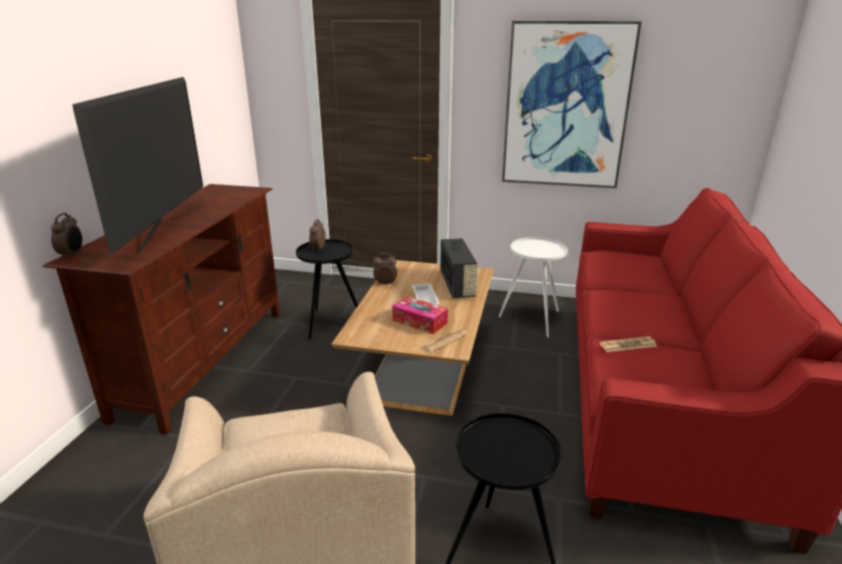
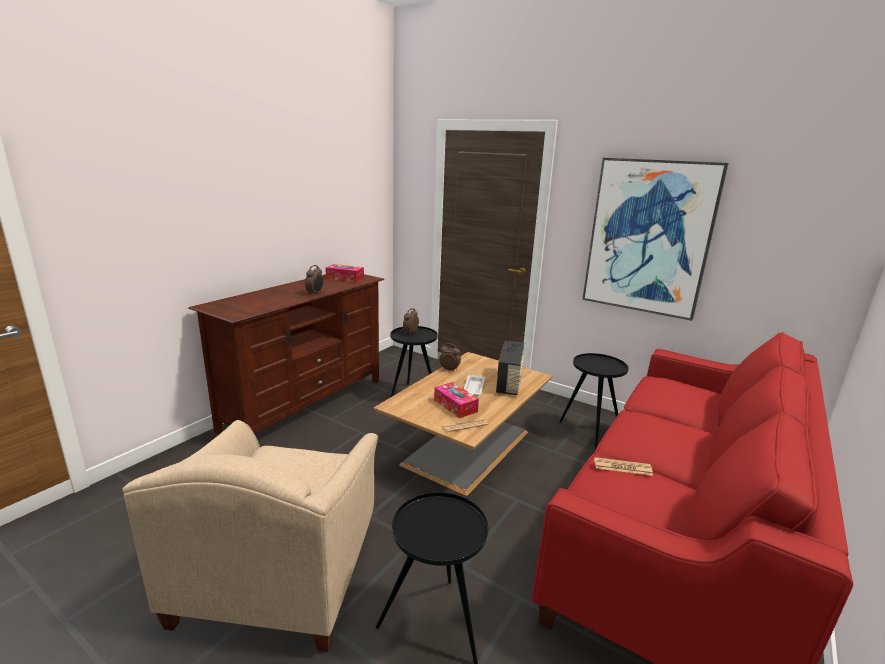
camera: 20 degrees right, 5 degrees down
(72, 255) = (210, 304): alarm clock -> alarm clock (315, 293)
(165, 231) = (281, 297): television -> none
(223, 194) = (345, 278): none -> tissue box
(532, 320) = (589, 432): white side table -> black side table

